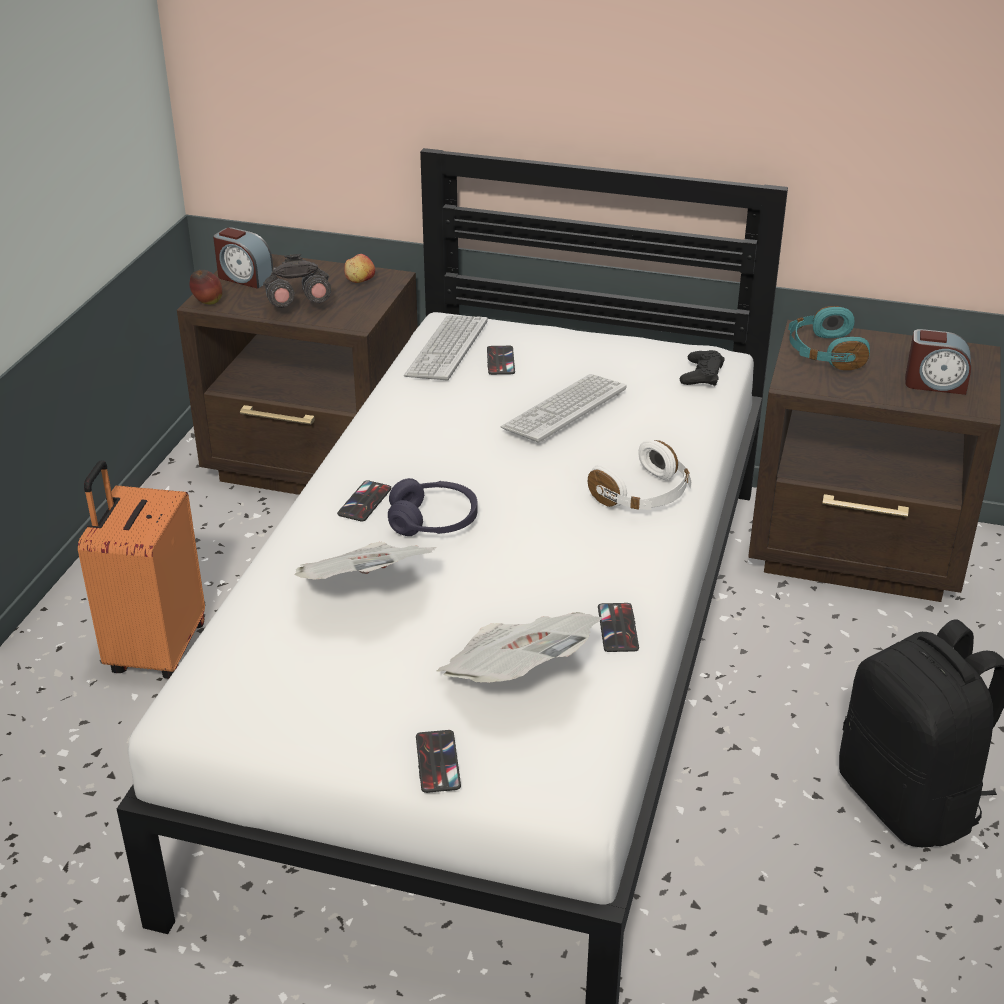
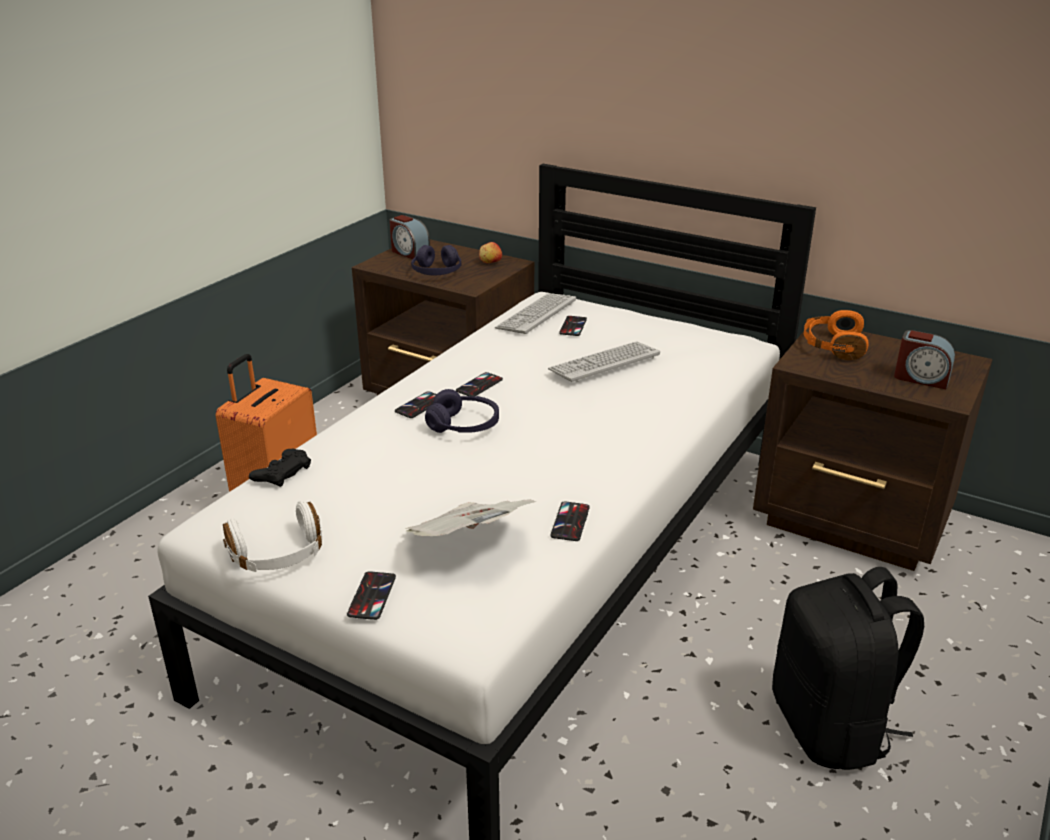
camera: 15 degrees right, 5 degrees down
(208, 303) = (375, 265): apple -> none
(297, 304) = (437, 272): grey binoculars -> purple headphones
(366, 590) = (387, 465): newspaper -> none
(425, 462) = (479, 385): none -> phone
(643, 495) = (639, 430): white headphones -> white headphones (278, 555)
(701, 374) = (727, 352): black game controller -> black game controller (282, 472)
(823, 353) = (832, 346): turquoise headphones -> orange headphones

